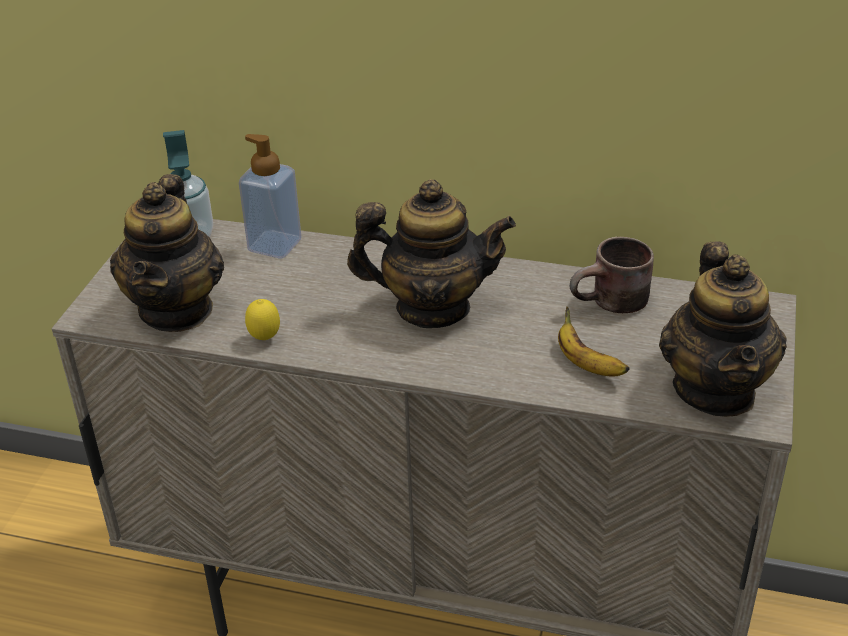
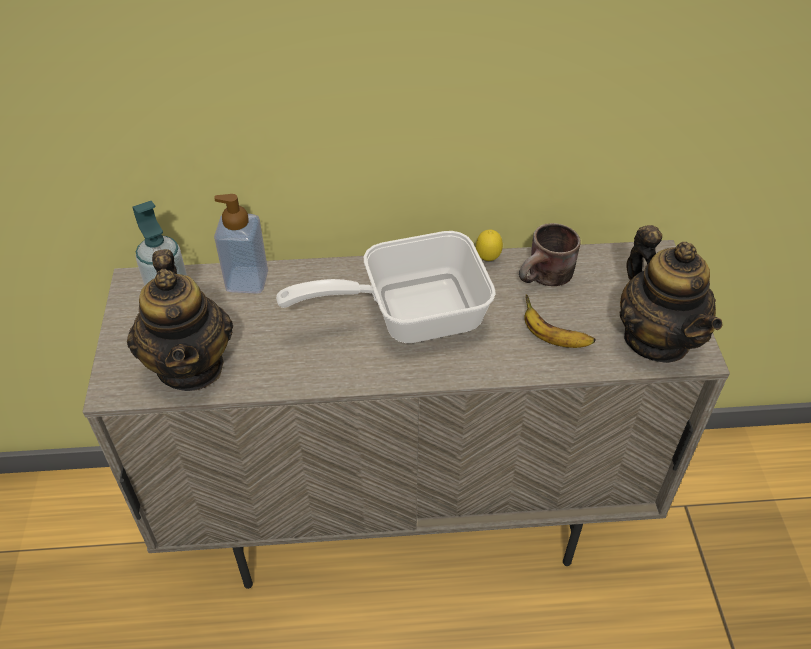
camera: 20 degrees left, 10 degrees up
(265, 339) = (283, 377): lemon -> lemon (487, 259)
(432, 308) = (408, 313): teapot -> frying pan

